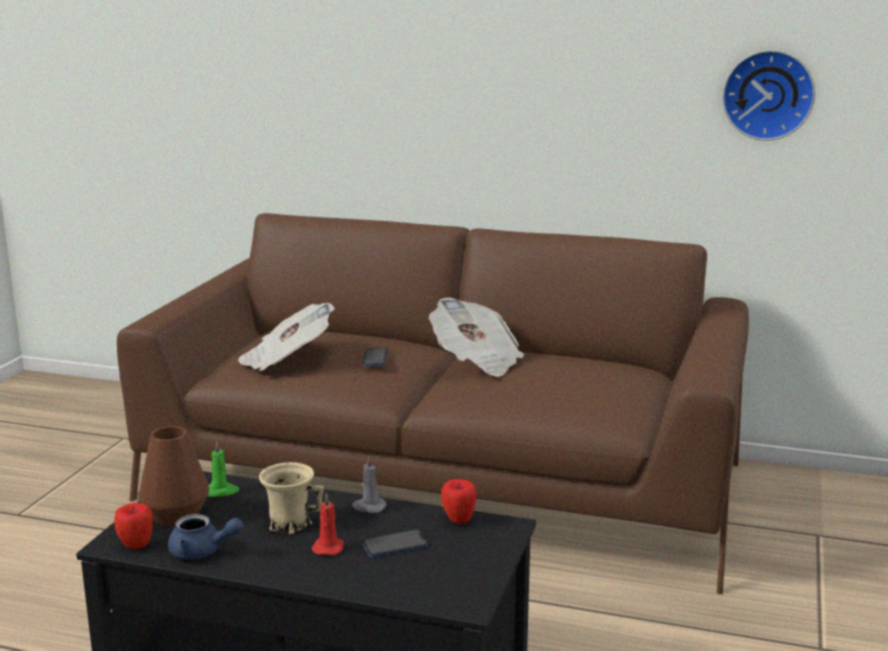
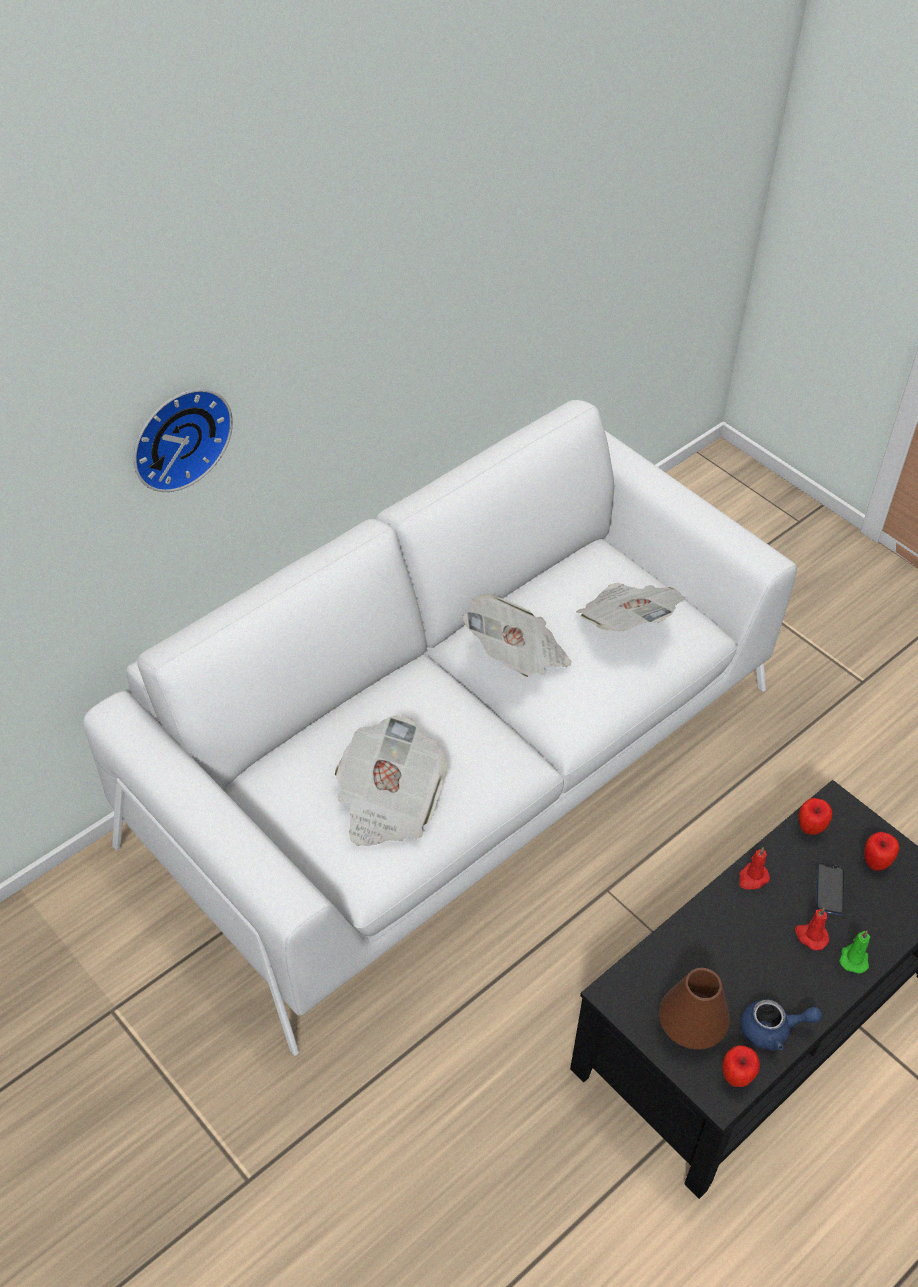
camera: 60 degrees left, 30 degrees up
(202, 552) = (773, 1030): blue teapot -> blue teapot turned 45 degrees clockwise
(222, 491) = (659, 975): green candle -> green candle (853, 958)
(289, 523) = (752, 947): beige mug -> none
(368, 507) = (752, 878): grey candle -> red candle
(375, 359) = (449, 729): phone -> none
(444, 481) = (455, 763): brown sofa -> white sofa
(456, 561) = (875, 863): none -> apple
(571, 385) = (626, 623): none -> newspaper
(768, 94) = (595, 220): wall clock -> wall clock (178, 436)

